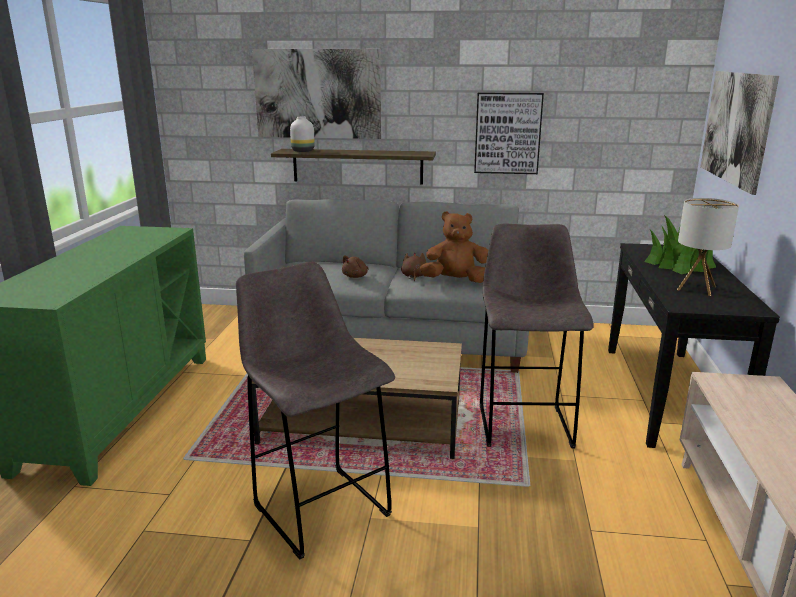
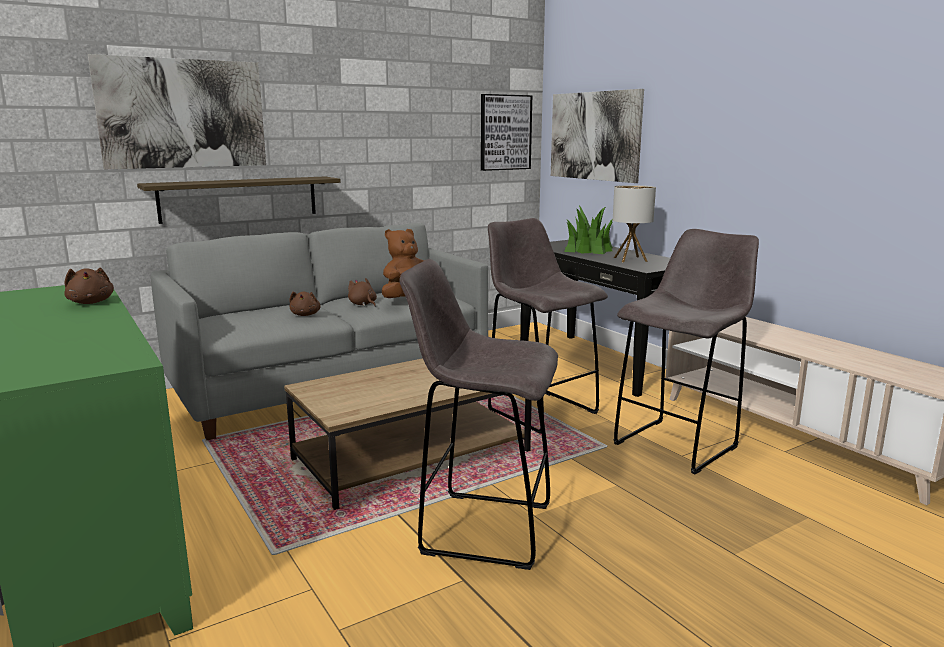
camera: 40 degrees left, 5 degrees down
(142, 246) = (91, 302): none -> brown plush toy
(303, 151) = (178, 183): white vase -> none
(507, 133) = (393, 154): picture -> picture (505, 132)
(606, 516) = (678, 444): none -> grey stool

